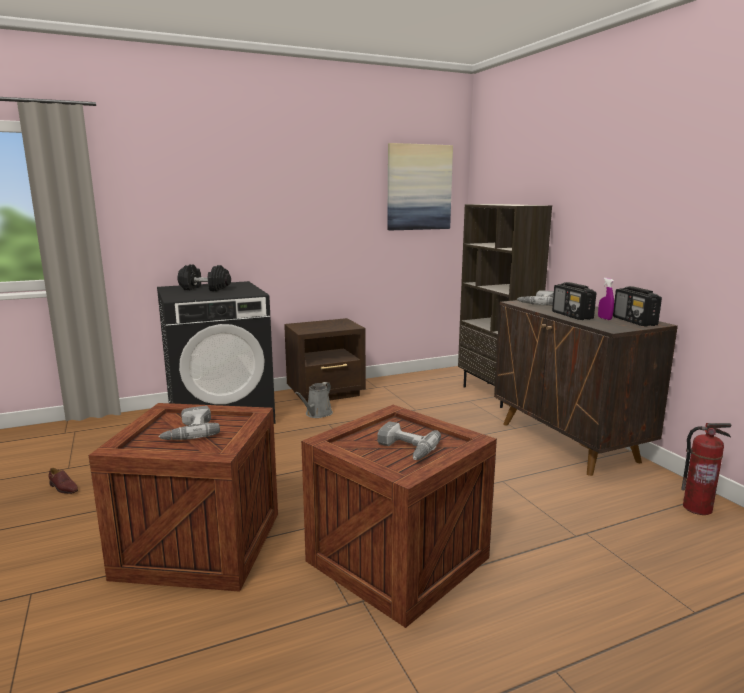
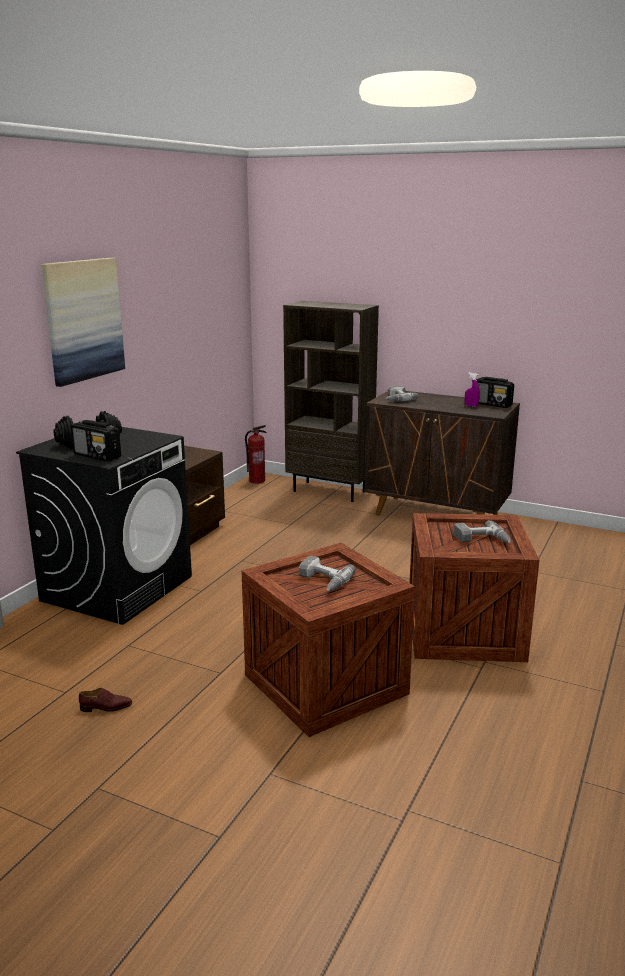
camera: 40 degrees left, 5 degrees up
(317, 414) = (213, 555): grey watering can -> none
(419, 187) = (218, 286): picture -> picture (83, 320)
(572, 315) = (447, 407): radio -> radio (97, 456)
(697, 508) = (560, 534): fire extinguisher -> fire extinguisher (257, 481)

